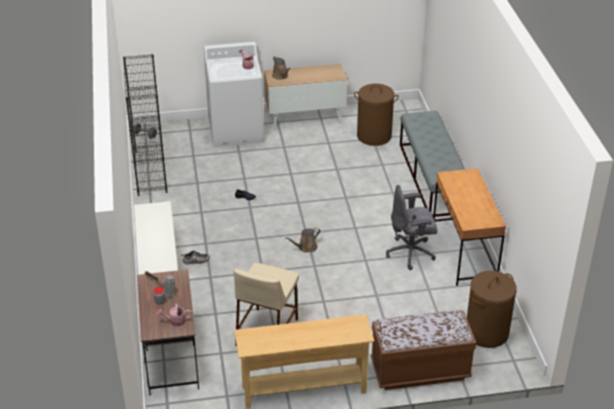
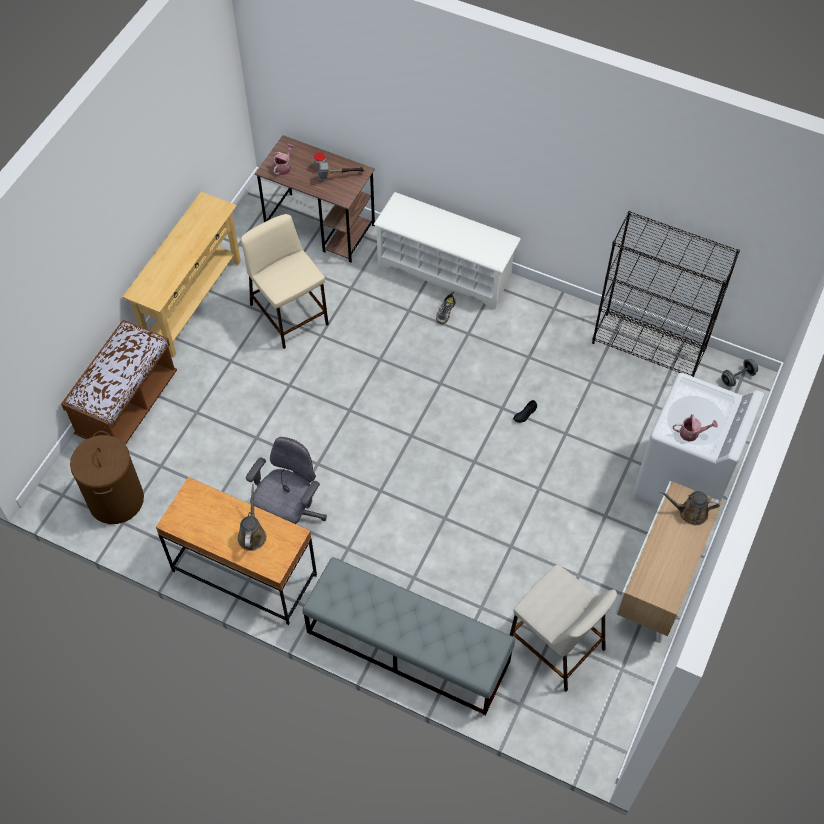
camera: 125 degrees right, 20 degrees up
(306, 247) = (385, 420): brown watering can -> brown watering can (252, 534)
(374, 136) = (555, 644): brown laundry basket -> beige stool

